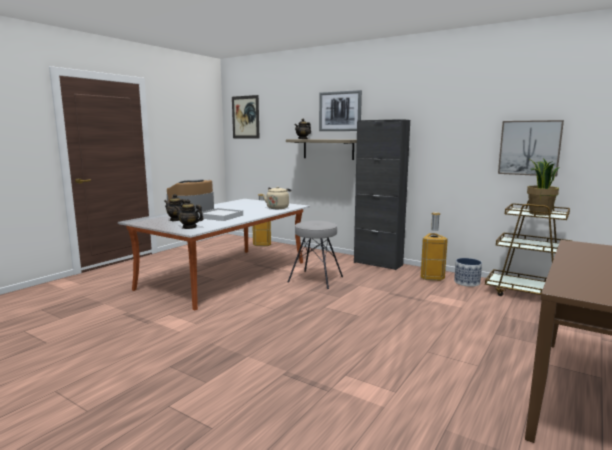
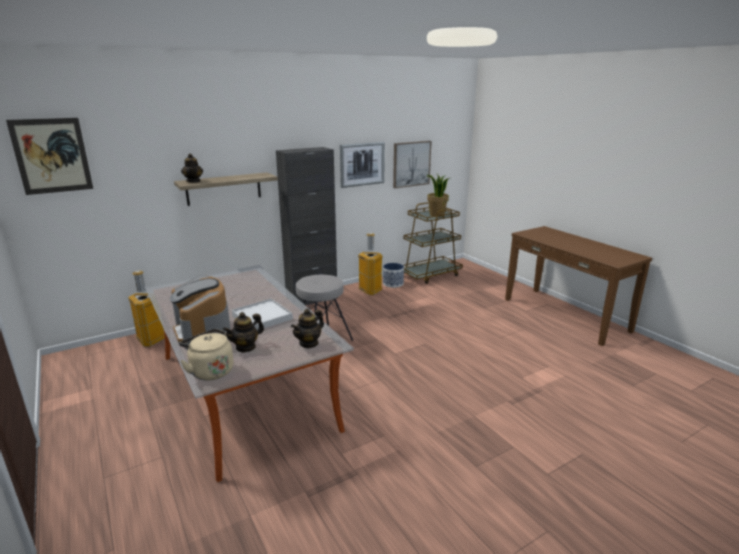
camera: 65 degrees left, 10 degrees up
(278, 208) = (251, 280): beige kettle -> beige kettle (210, 371)
(340, 111) = (235, 140): picture -> picture (362, 164)

